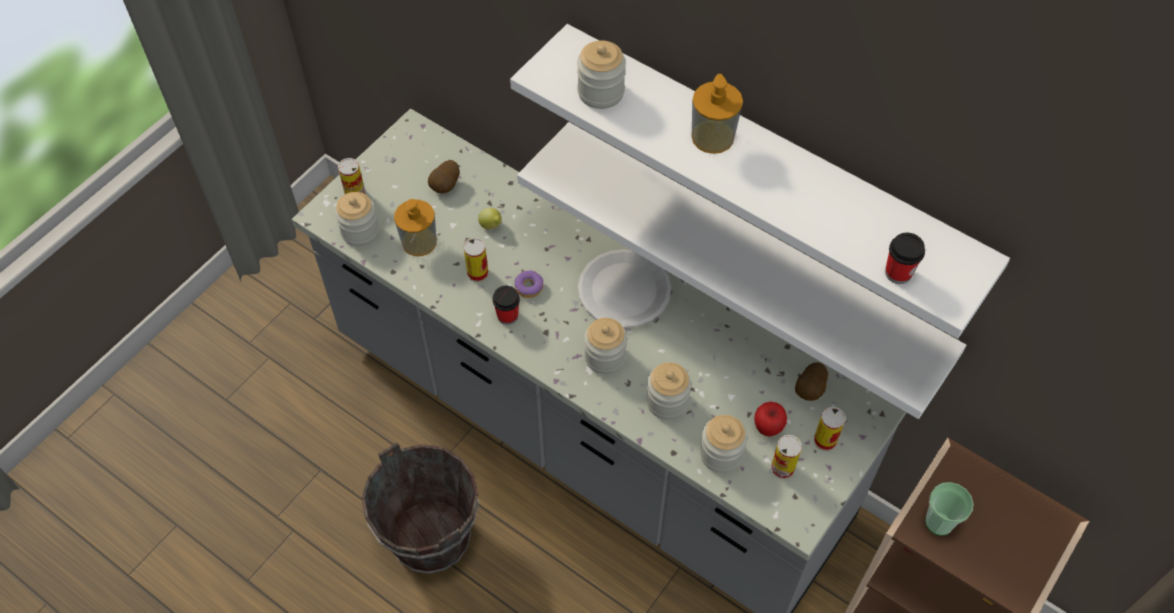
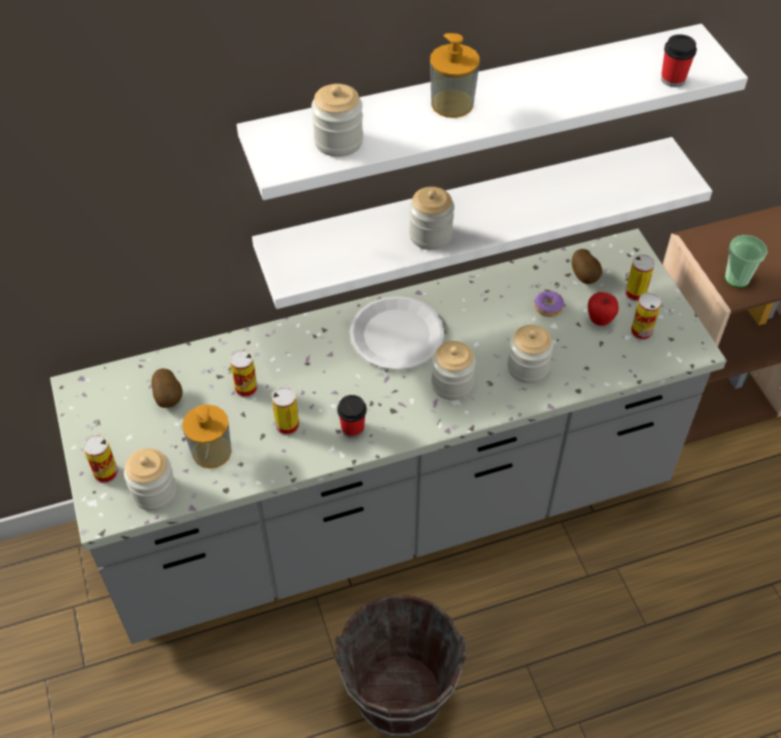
camera: 55 degrees left, 5 degrees down
(491, 226) = (246, 388): lemon -> can
(529, 287) = (336, 397): donut -> donut (548, 307)
(721, 454) = (601, 361): jar -> jar (430, 235)

